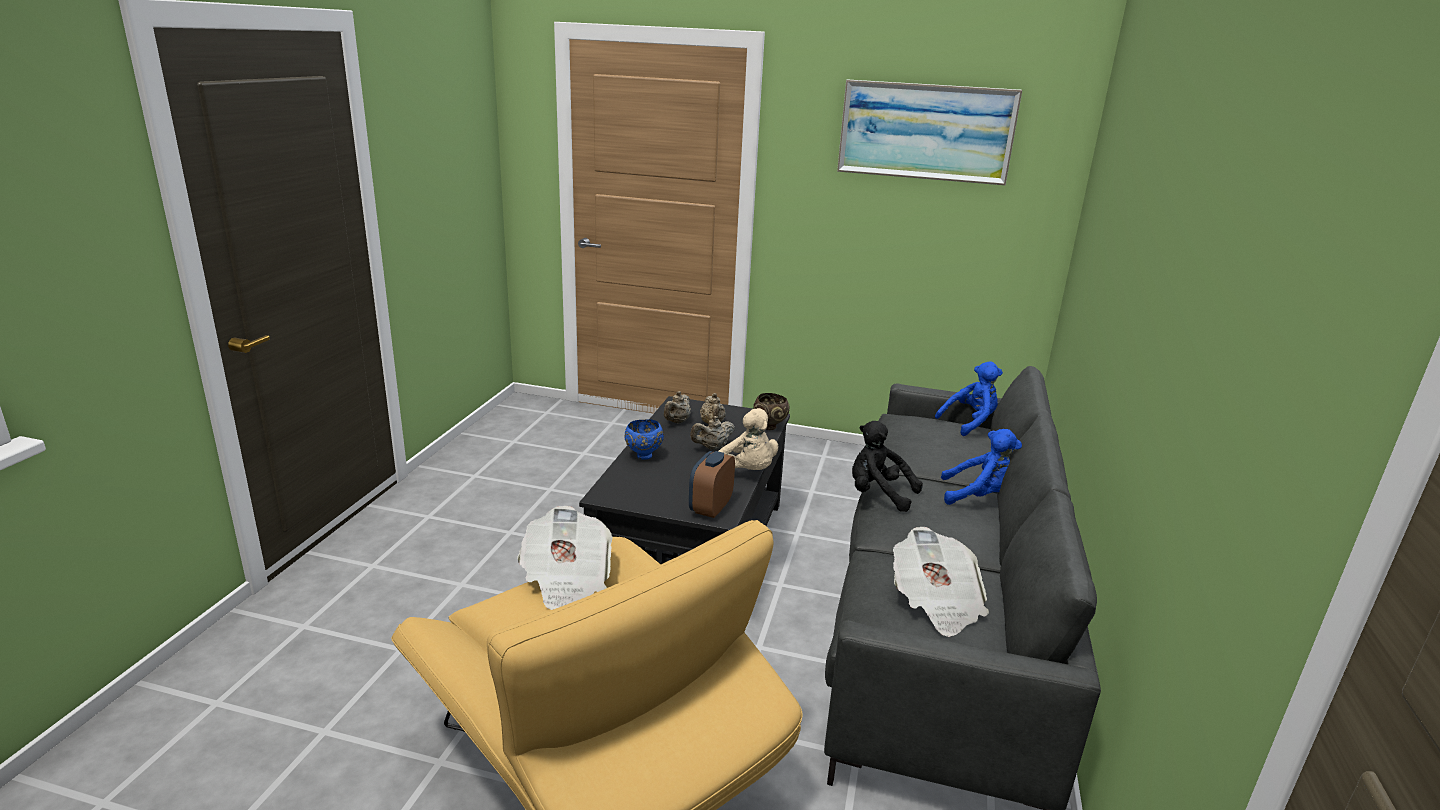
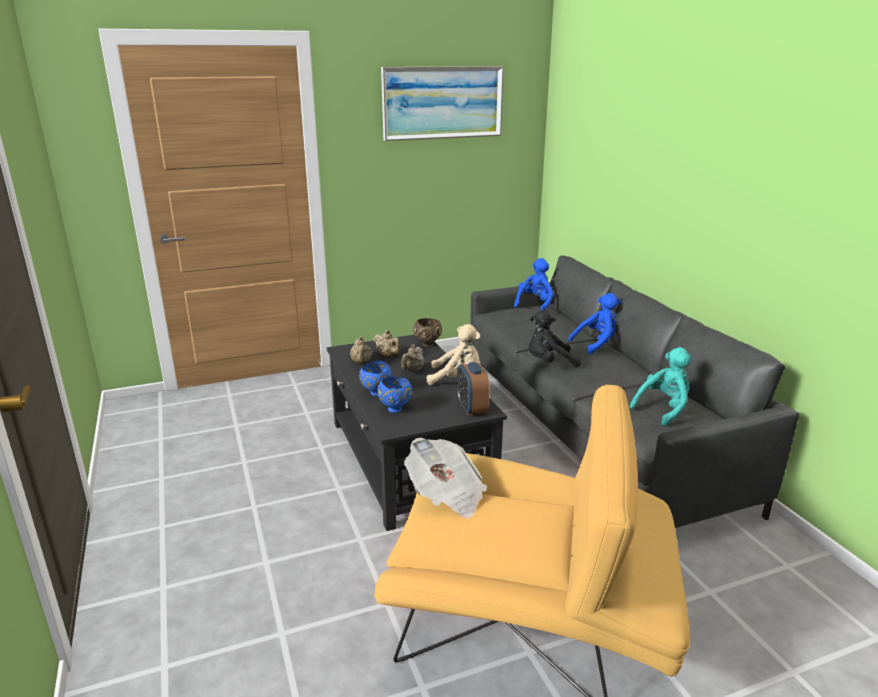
camera: 35 degrees left, 0 degrees up
(637, 478) = (395, 409): none -> blue bowl
(936, 603) = (663, 409): newspaper -> turquoise plush toy

